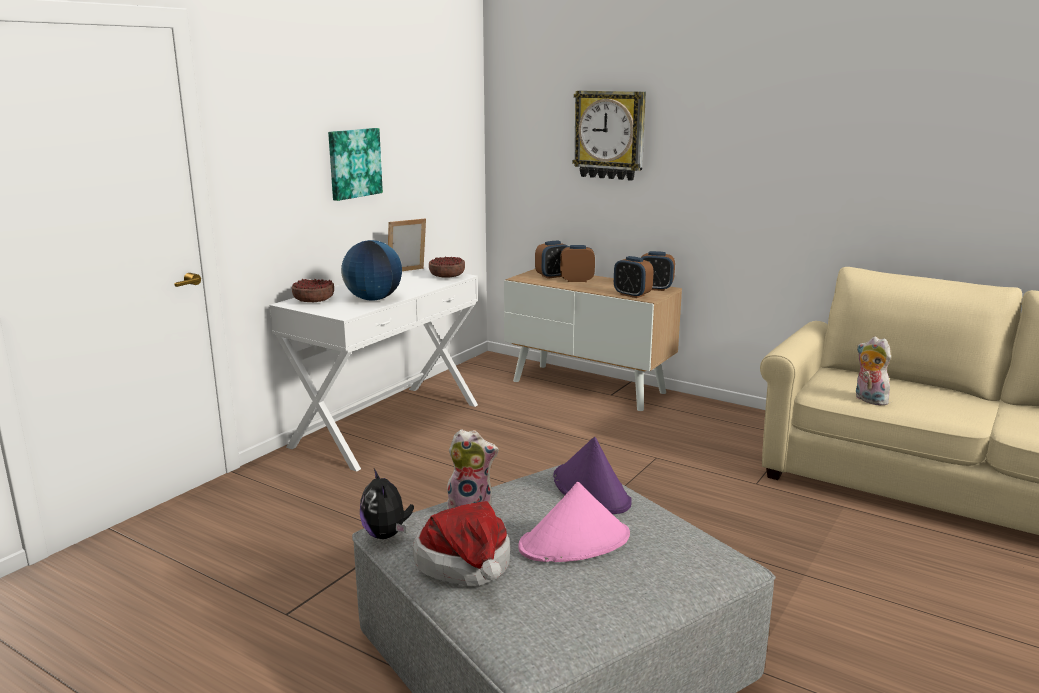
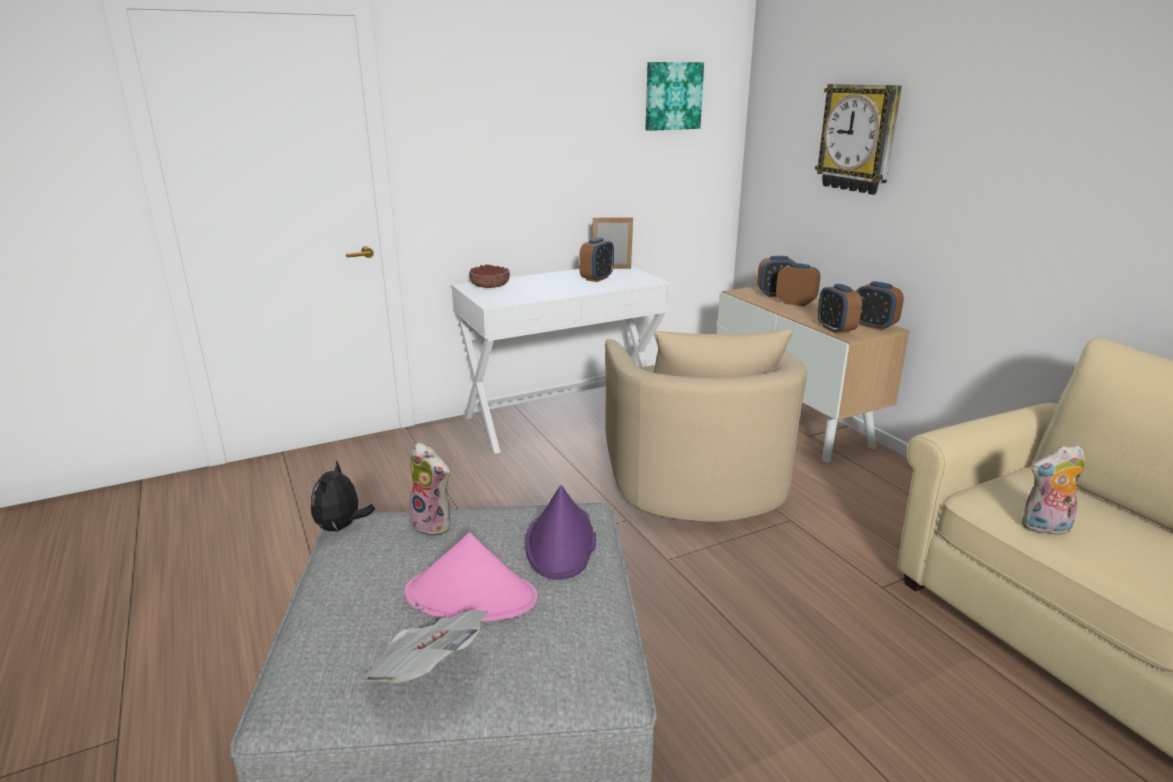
camera: 30 degrees right, 5 degrees up
(353, 163) = (562, 155): picture -> picture (672, 96)
(373, 299) = (539, 293): globe -> none
(406, 280) = (597, 278): none -> alarm clock
(446, 276) = (640, 279): bowl -> none
(466, 568) = (348, 586): hat -> none
(553, 444) = (694, 475): none -> beige armchair
(608, 595) = (427, 670): none -> newspaper
(868, 400) = (1045, 528): plush toy -> plush toy turned 90 degrees counterclockwise

